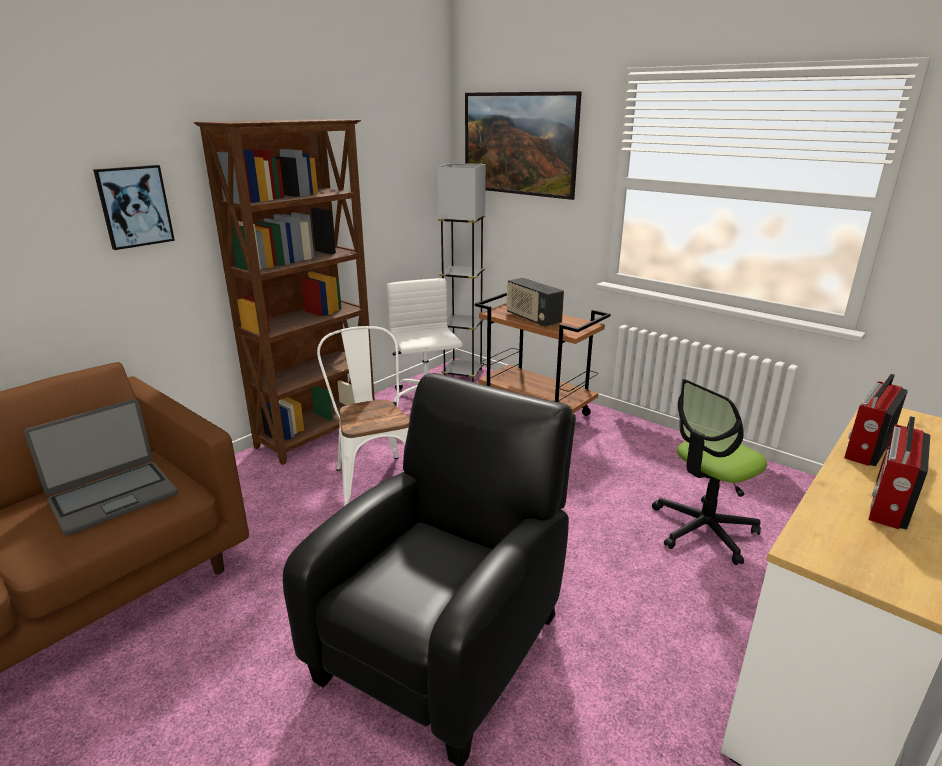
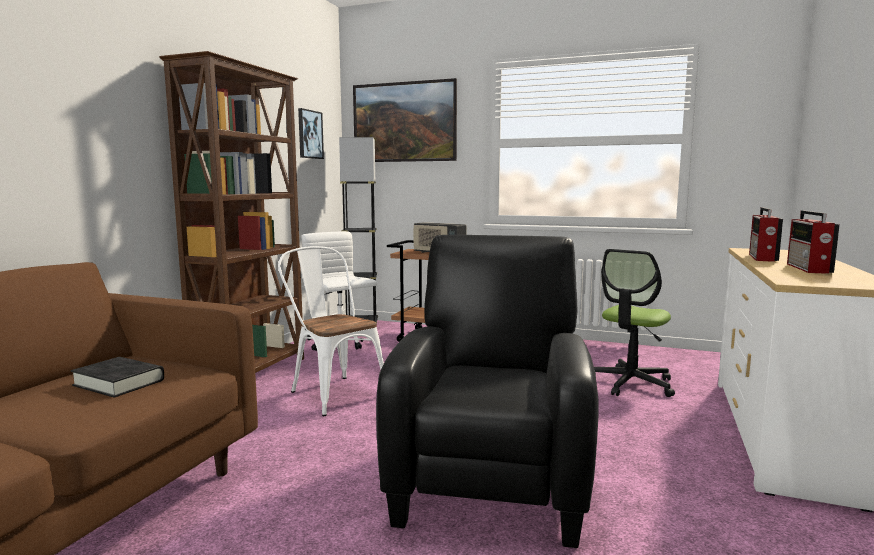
camera: 20 degrees left, 15 degrees down
(113, 497) = (119, 383): laptop -> black book
(134, 206) = (102, 120): picture -> picture (309, 134)

